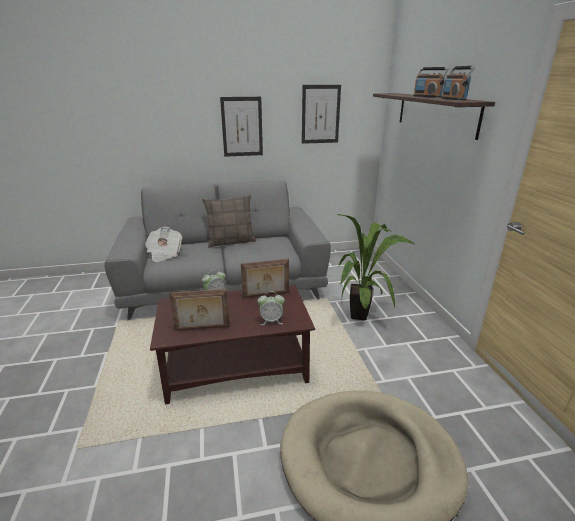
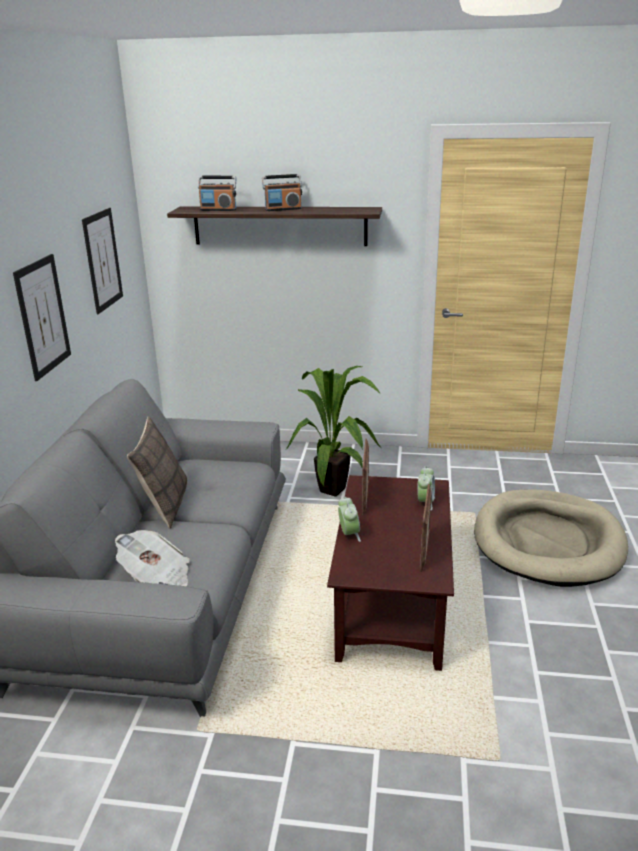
camera: 70 degrees left, 0 degrees up
(453, 99) = (339, 209): radio -> radio (218, 210)

